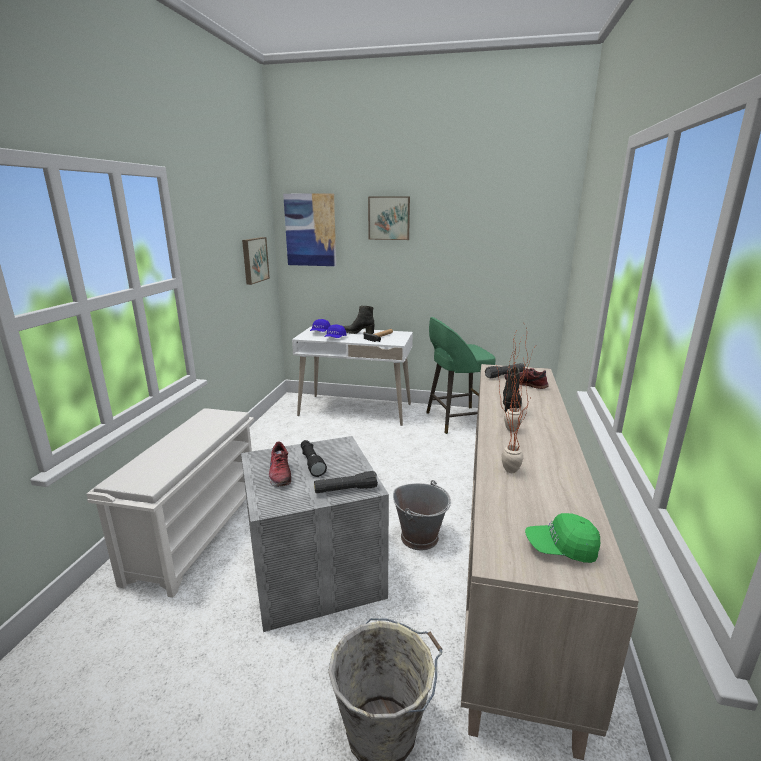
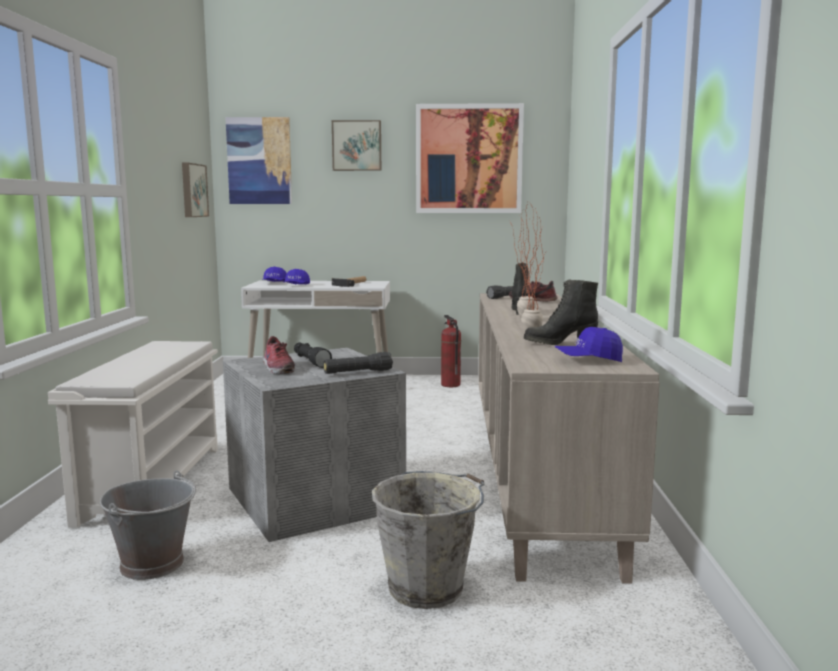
camera: 10 degrees left, 10 degrees down
(358, 333) = (323, 282): black boot -> black boot (559, 343)
(420, 537) = (430, 468): grey bucket -> grey bucket (153, 564)
(456, 420) = (450, 385): green stool -> fire extinguisher
(484, 231) = (469, 159): none -> picture
(561, 548) = (588, 360): green cap -> blue cap

